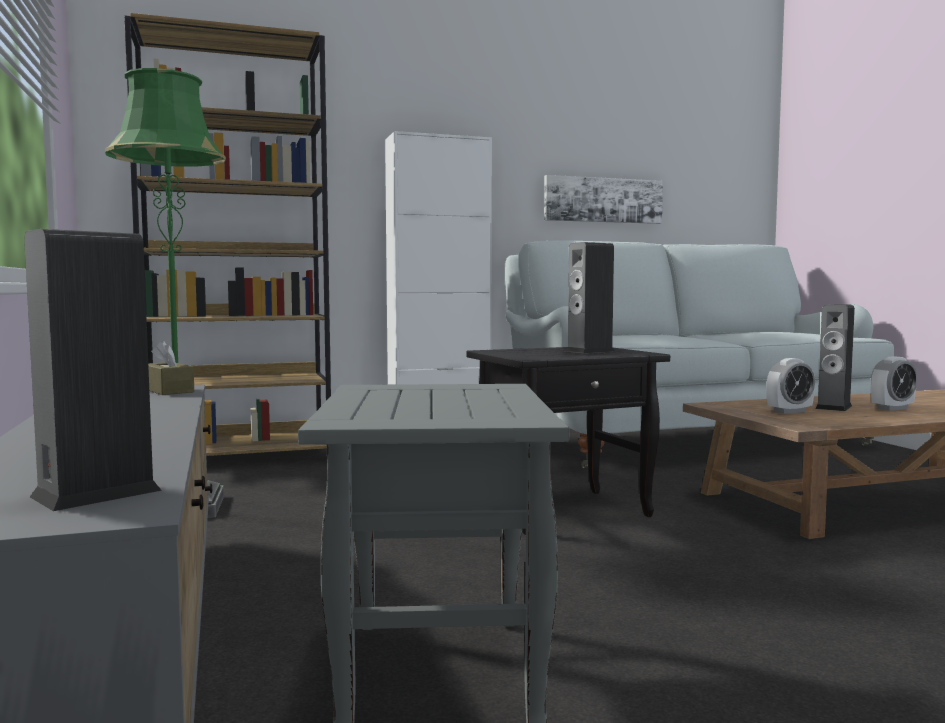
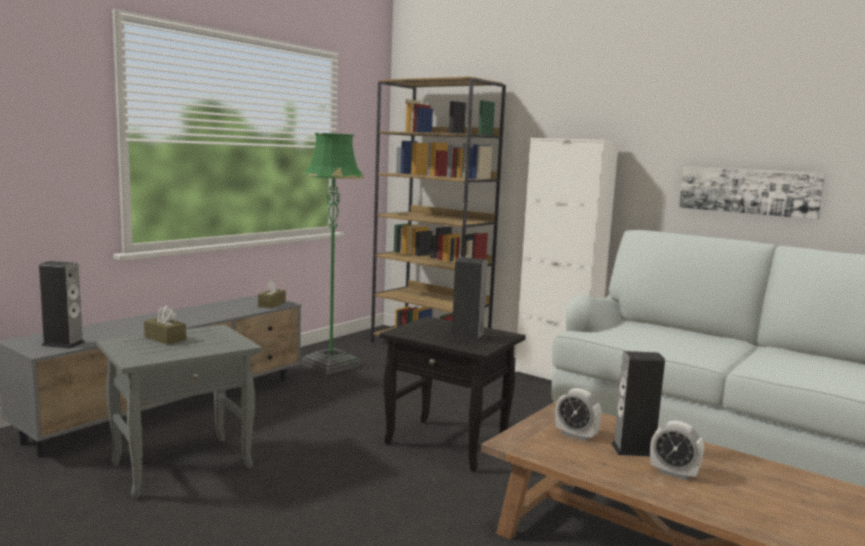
camera: 55 degrees right, 5 degrees up
(384, 403) = (165, 338): none -> brown tissue box

